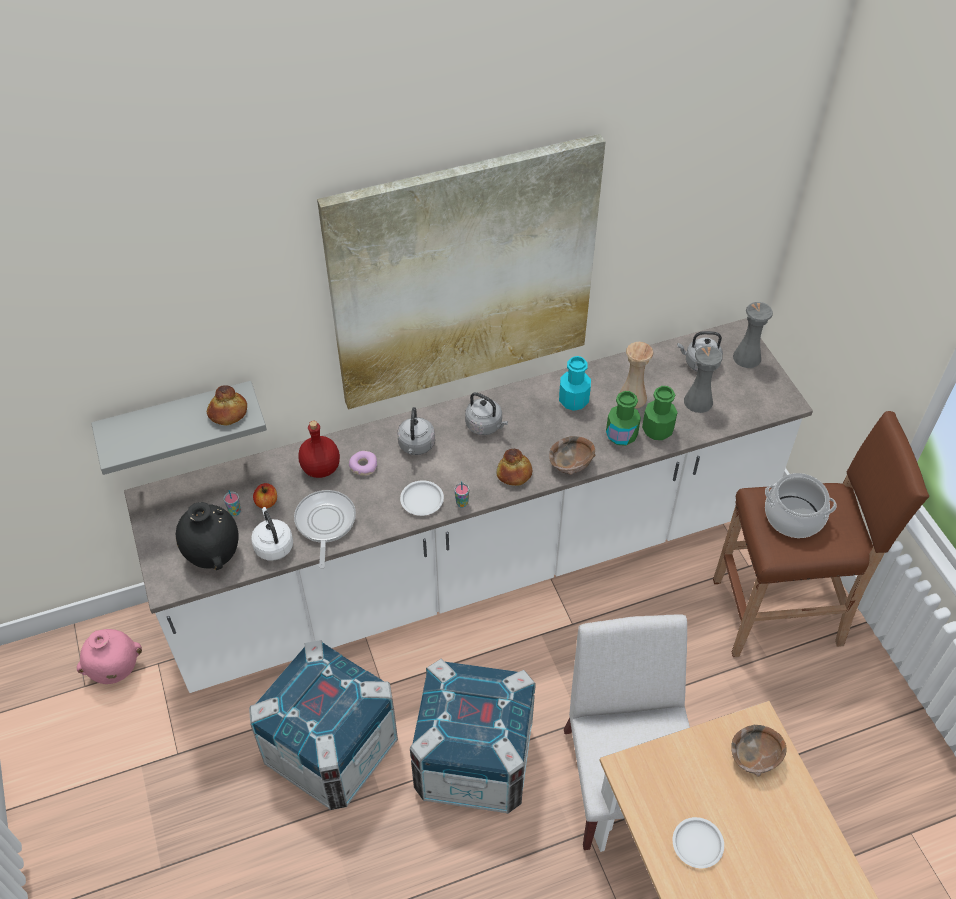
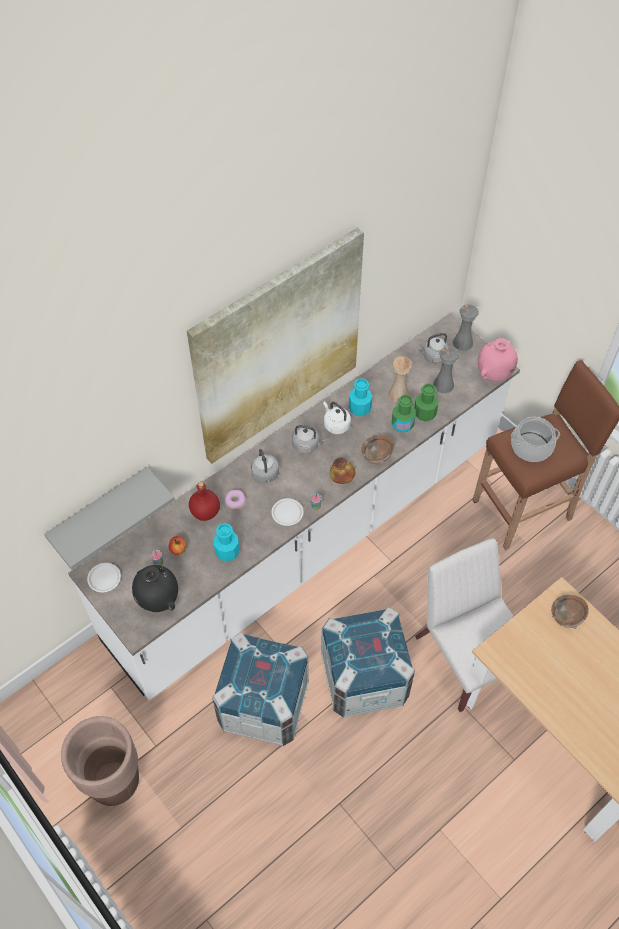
camera: 20 degrees left, 5 degrees up
(109, 781) = (115, 782): none -> brown planter
(115, 670) = (81, 703): pink vase -> pink vase (493, 374)
(228, 413) = (142, 496): bread -> none
(273, 545) = (198, 579): white kettle -> white kettle (335, 424)
(325, 523) = (227, 551): frying pan -> turquoise bottle
(697, 844) = (554, 684): white plate -> white plate (104, 579)

